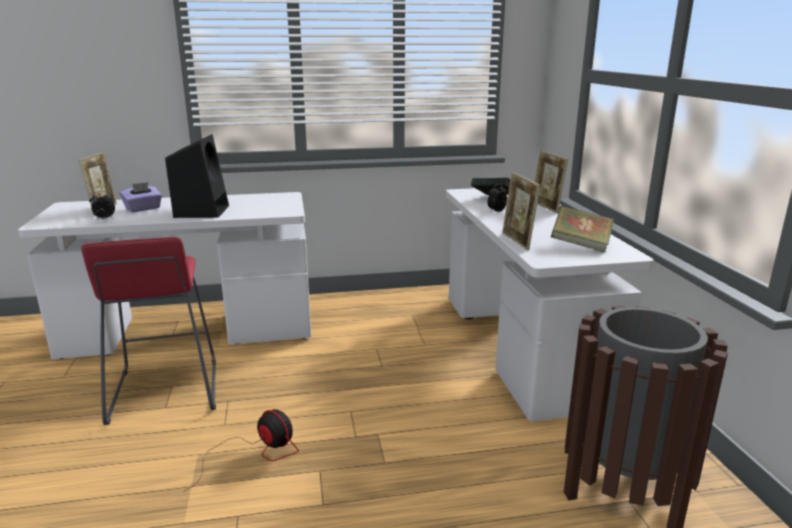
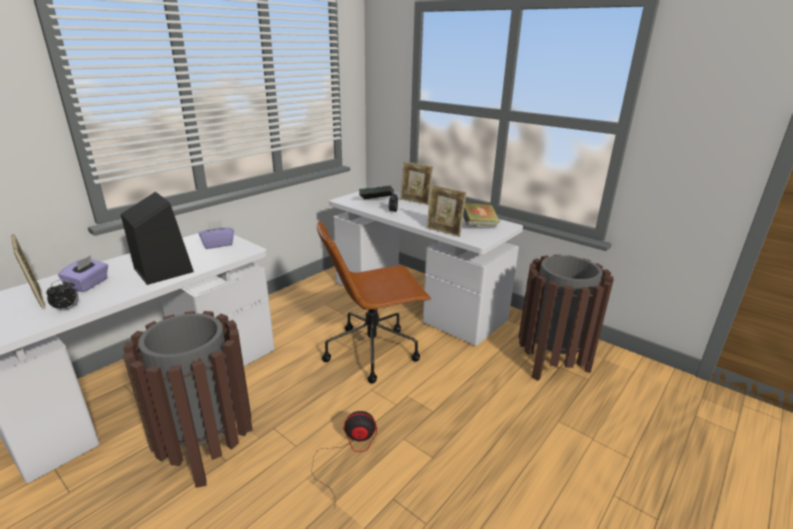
camera: 40 degrees left, 5 degrees up
(165, 391) = (205, 448): red stool -> brown trash can
(274, 203) = (218, 244): none -> purple tissue box
(401, 377) = (373, 351): none -> brown office chair

